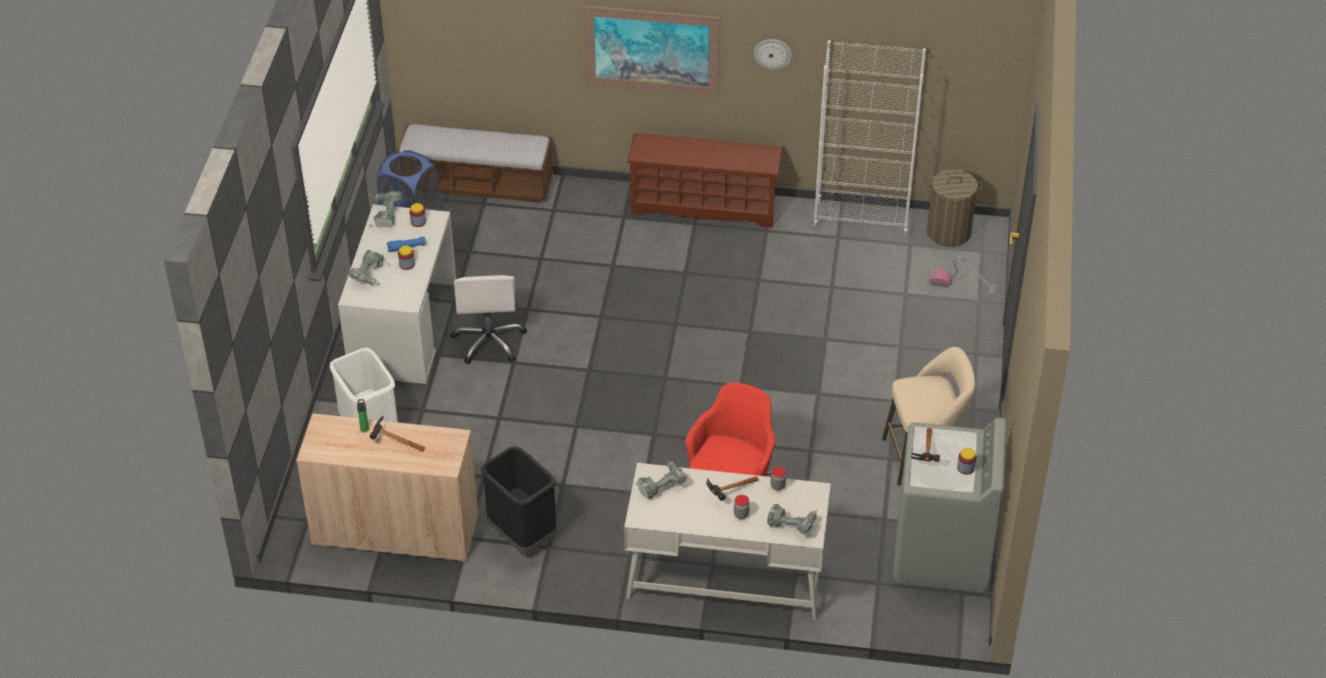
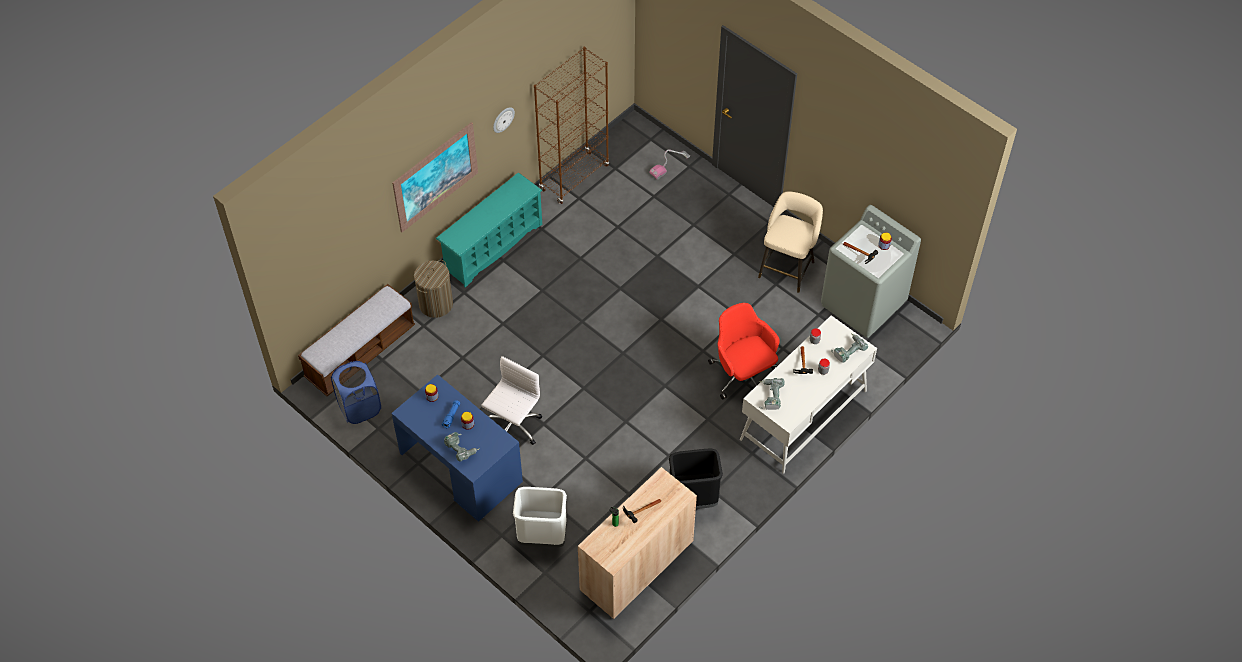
camera: 55 degrees left, 10 degrees up
(384, 215) = (408, 412): power drill -> none
(403, 328) = (460, 467): white desk -> blue desk
(489, 341) = (513, 426): white office chair -> white office chair turned 90 degrees counterclockwise
(704, 206) = (492, 246): brown shoe rack -> turquoise shoe rack
(861, 219) = (574, 177): white bookcase -> brown bookcase
(949, 232) = (622, 144): laundry basket -> laundry basket (436, 304)

